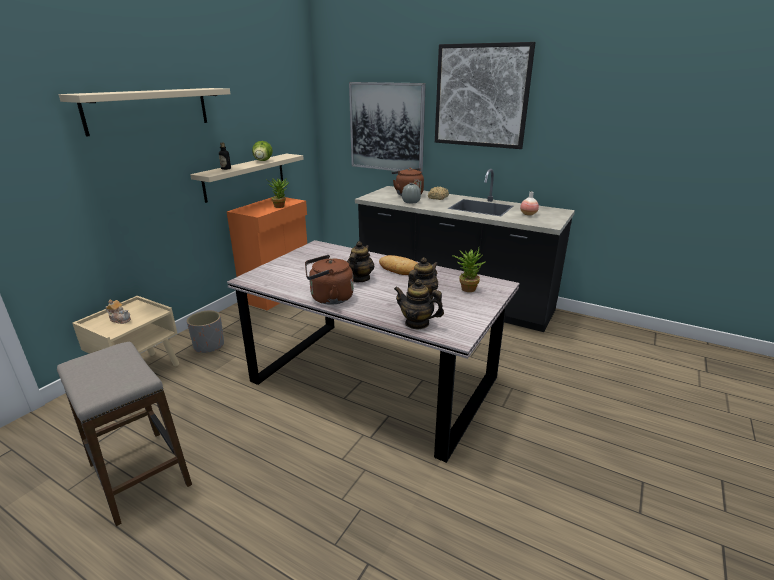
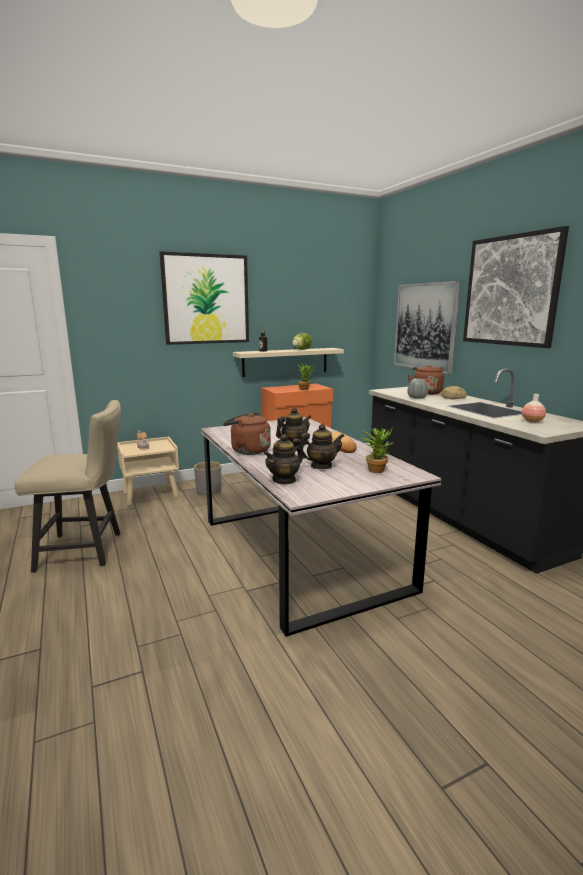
camera: 35 degrees right, 10 degrees down
(140, 474) = (87, 550): stool -> beige chair
(149, 110) = (206, 299): beige shelf -> picture
(417, 323) = (284, 480): teapot -> teapot turned 105 degrees counterclockwise

